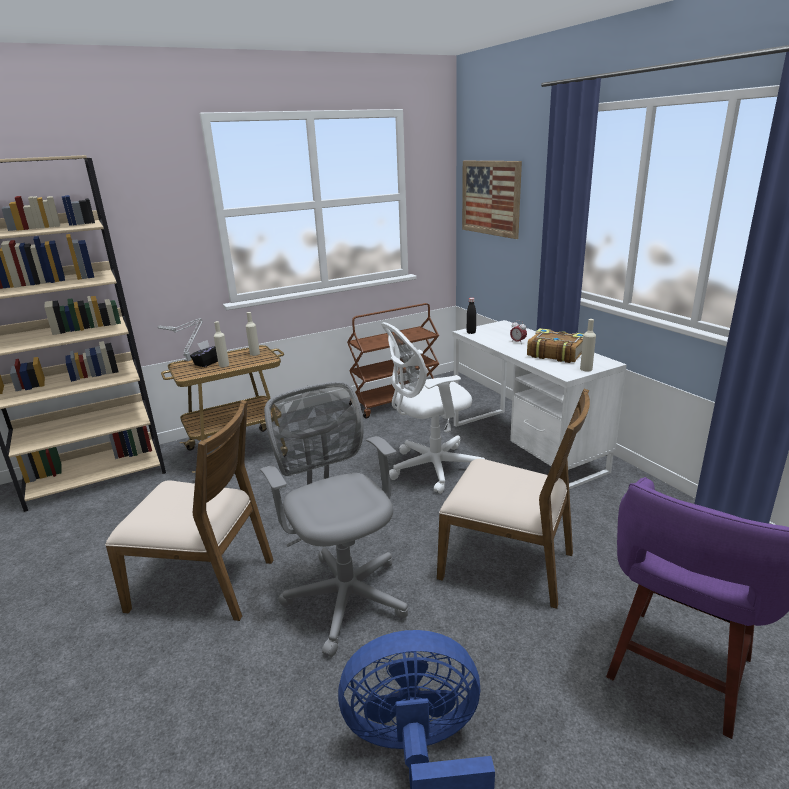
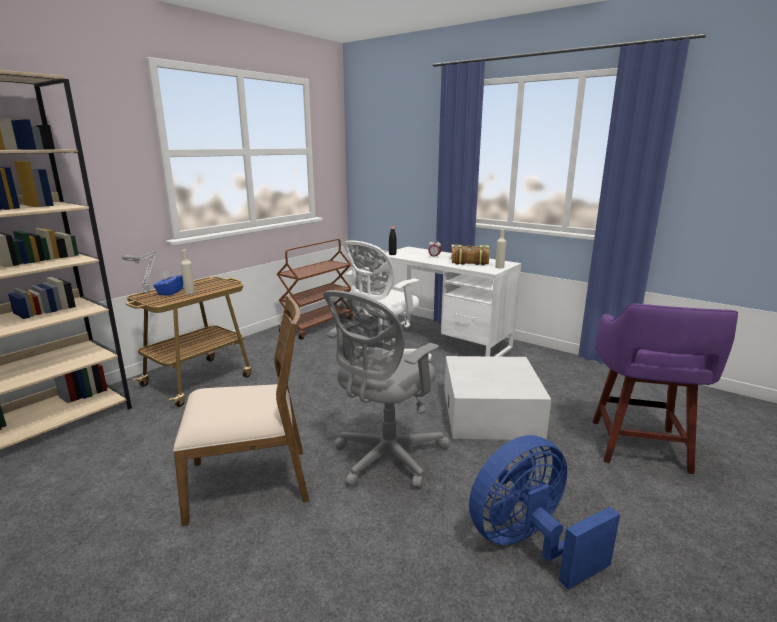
camera: 25 degrees left, 5 degrees down
(208, 363) = (170, 292): black tissue box -> blue tissue box
(254, 354) = (211, 283): beige bottle -> none
(345, 593) = (385, 459): grey office chair -> grey office chair turned 90 degrees counterclockwise
(490, 198) = (382, 153): picture -> none
(508, 564) = (490, 413): brown chair -> white storage box

